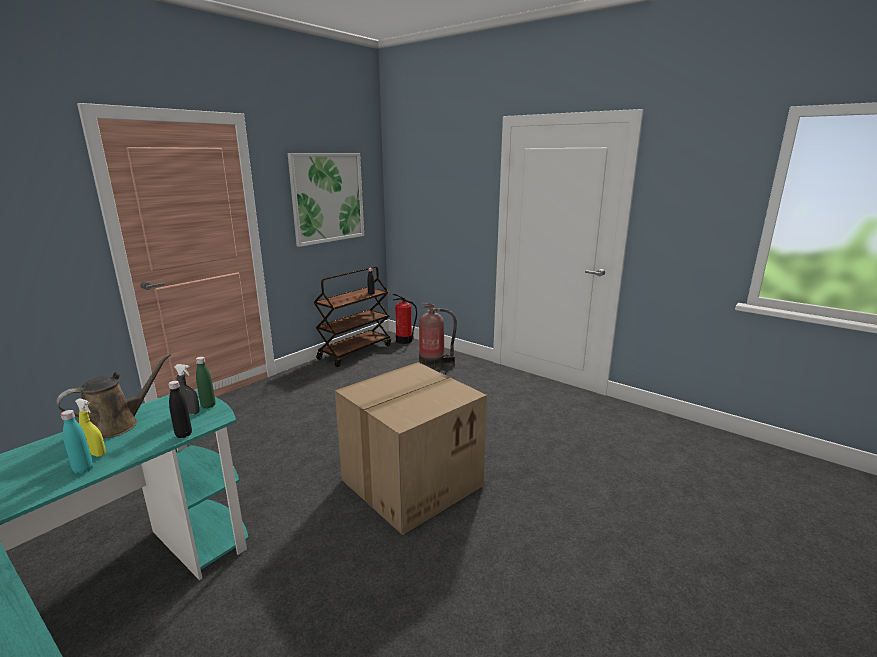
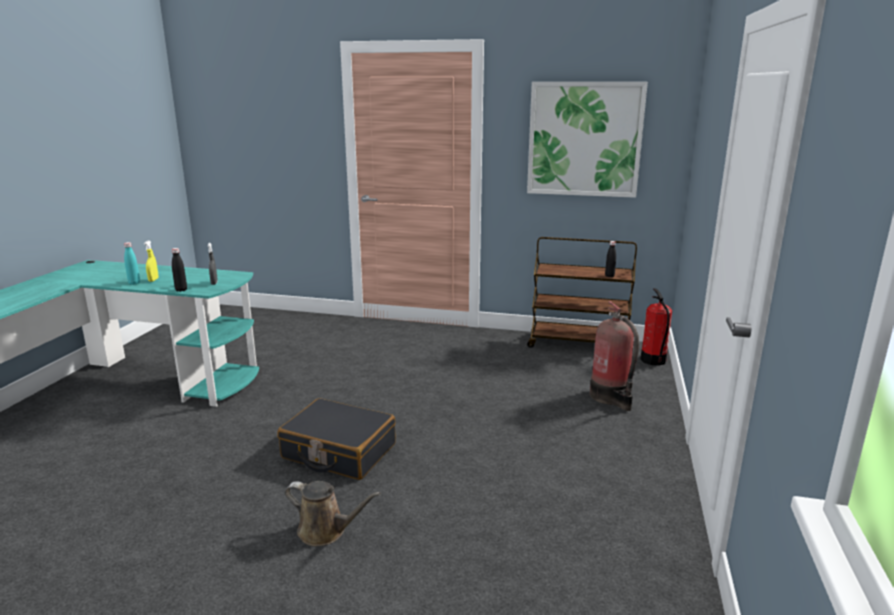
camera: 65 degrees right, 0 degrees up
(116, 425) = (191, 273): brown watering can -> brown watering can (326, 531)
(208, 406) = (227, 284): green bottle -> none
(412, 481) = (338, 451): cardboard box -> black suitcase

